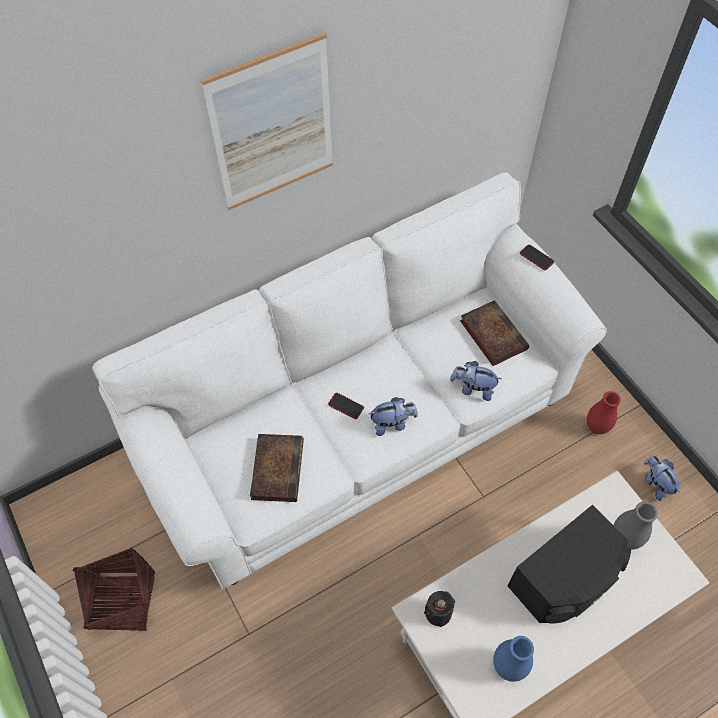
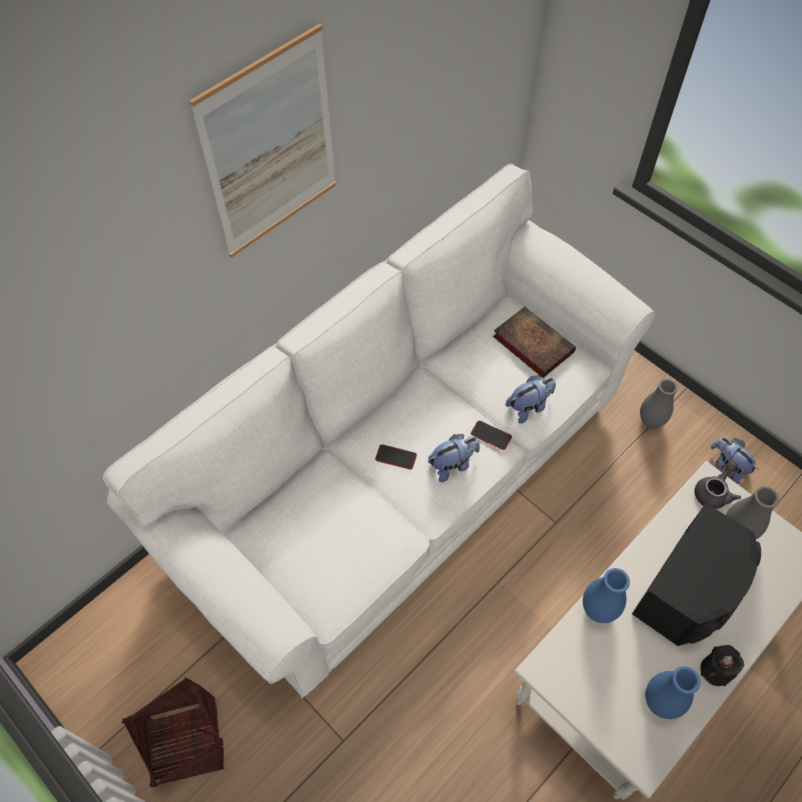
camera: 15 degrees left, 0 degrees up
(277, 468) = (339, 544): book -> none
(438, 612) = (567, 663): black candle -> black candle (715, 670)
(473, 388) = (529, 407): plush toy -> plush toy turned 150 degrees clockwise
(478, 575) = (598, 610): none -> blue vase
(536, 258) = (562, 251): phone -> phone (491, 435)
(596, 427) = (650, 421): red vase -> grey vase
(615, 499) = (714, 491): none -> grey teapot

